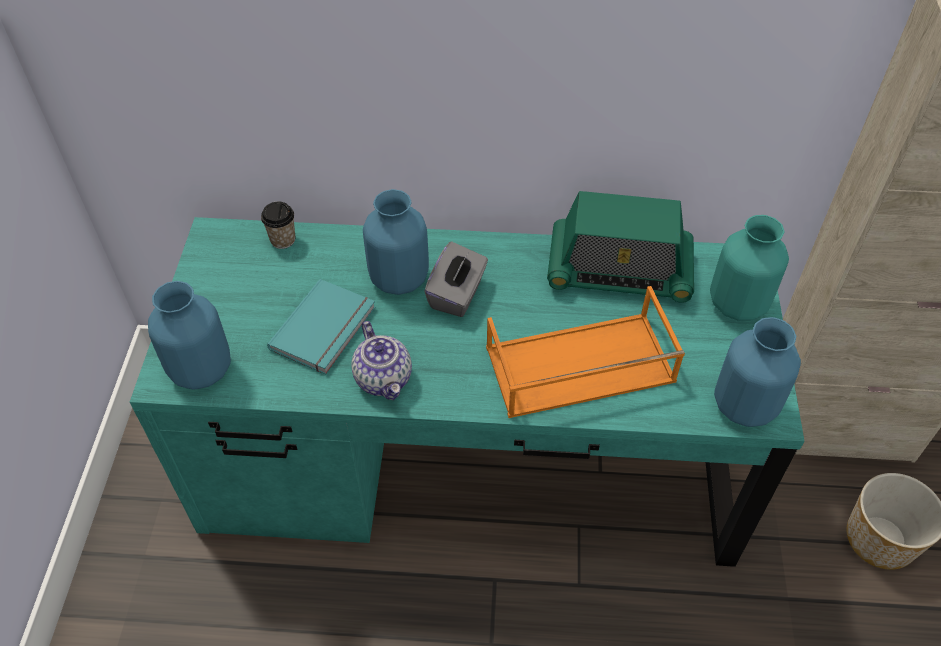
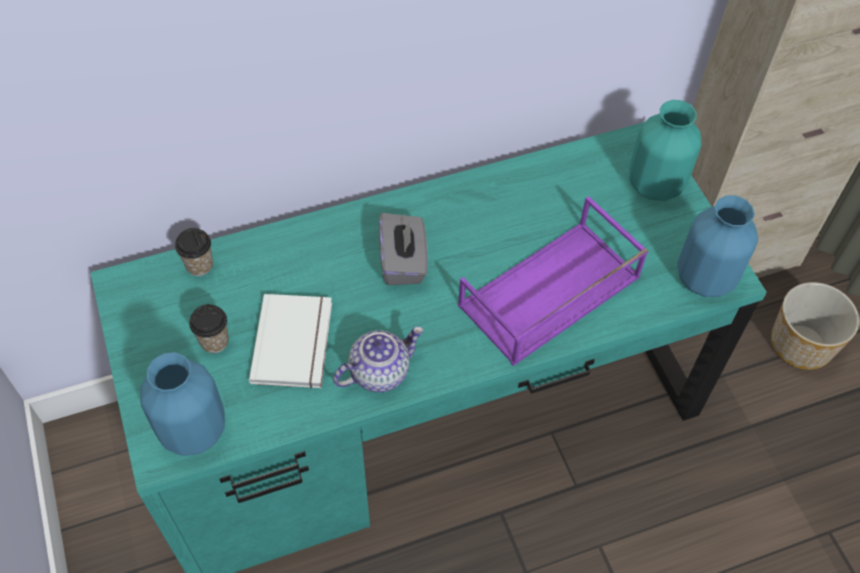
camera: 25 degrees left, 5 degrees up
(260, 304) = (214, 341): none -> cup
(326, 329) = (295, 342): turquoise book -> white book
(384, 379) = (379, 371): teapot -> teapot turned 75 degrees counterclockwise
(399, 278) = (338, 265): blue vase -> none
(578, 367) = (549, 294): orange tray -> purple tray
(619, 270) = (538, 187): radio -> none

